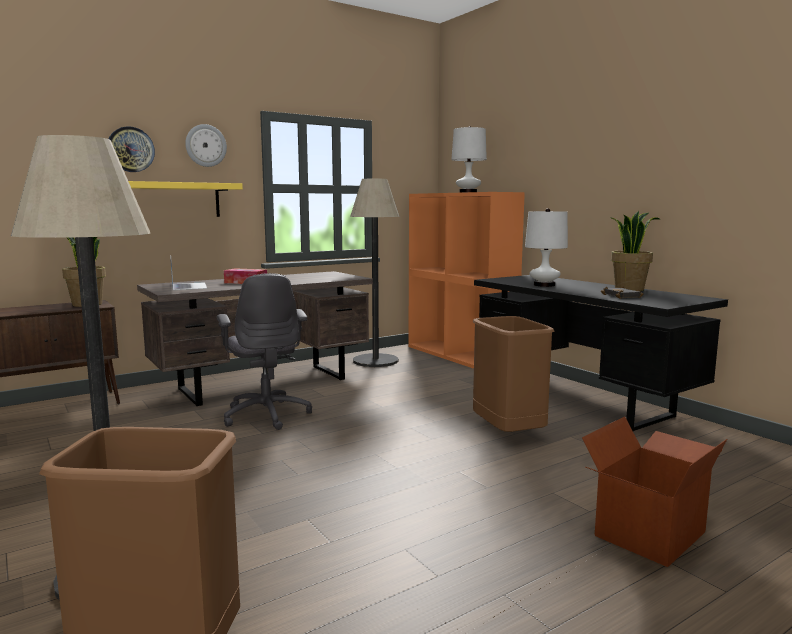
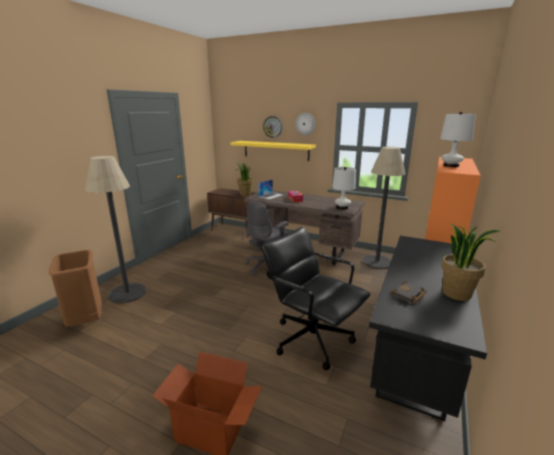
camera: 60 degrees right, 10 degrees up
(507, 433) = (312, 339): brown trash can -> black office chair
(544, 285) = (416, 259): white table lamp -> white table lamp (342, 207)

